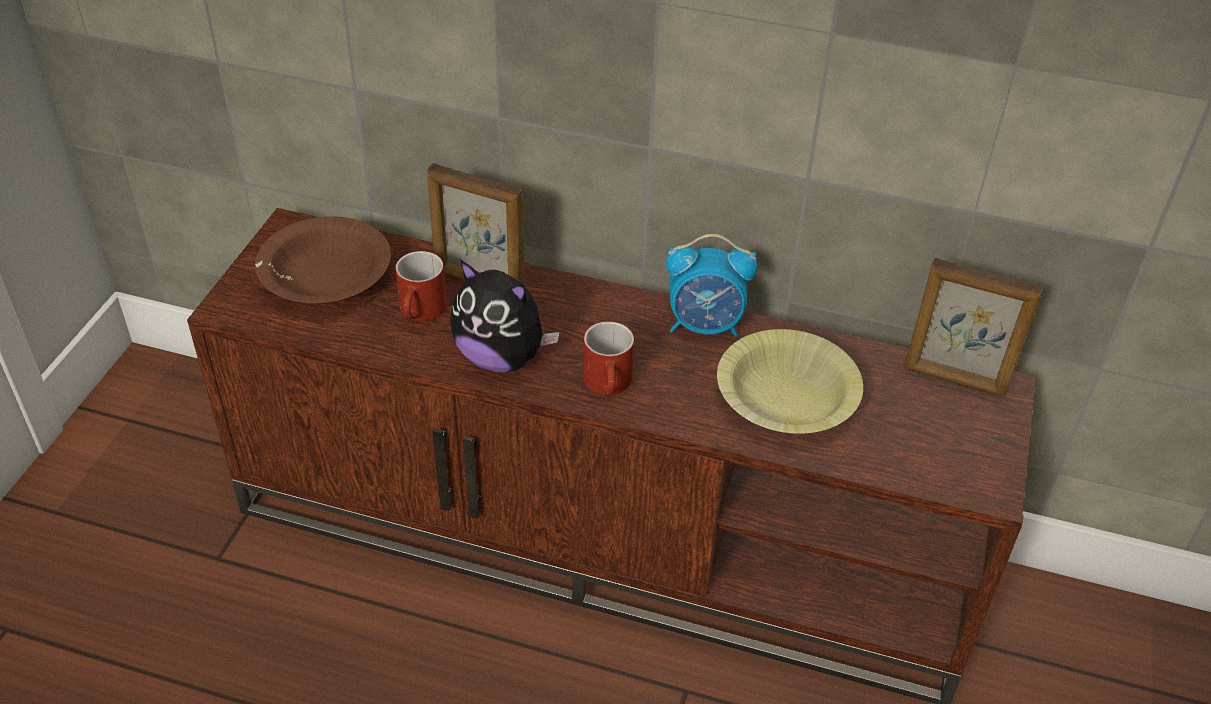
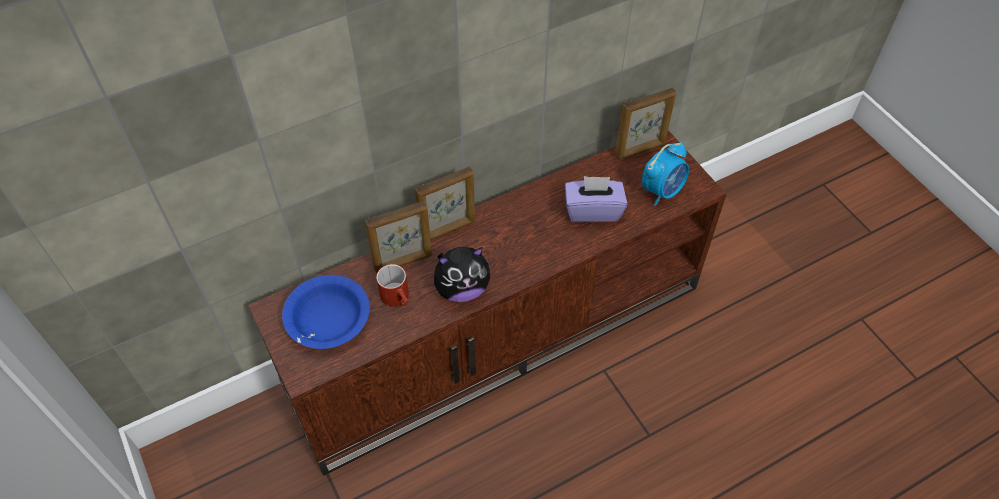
camera: 45 degrees left, 10 degrees up
(326, 277) = (328, 319): brown bowl -> blue bowl
(574, 289) = (448, 230): none -> picture frame
(610, 385) = (522, 263): red mug -> none
(705, 325) = (523, 202): alarm clock -> alarm clock (662, 191)
(785, 398) = (593, 210): yellow bowl -> purple tissue box

